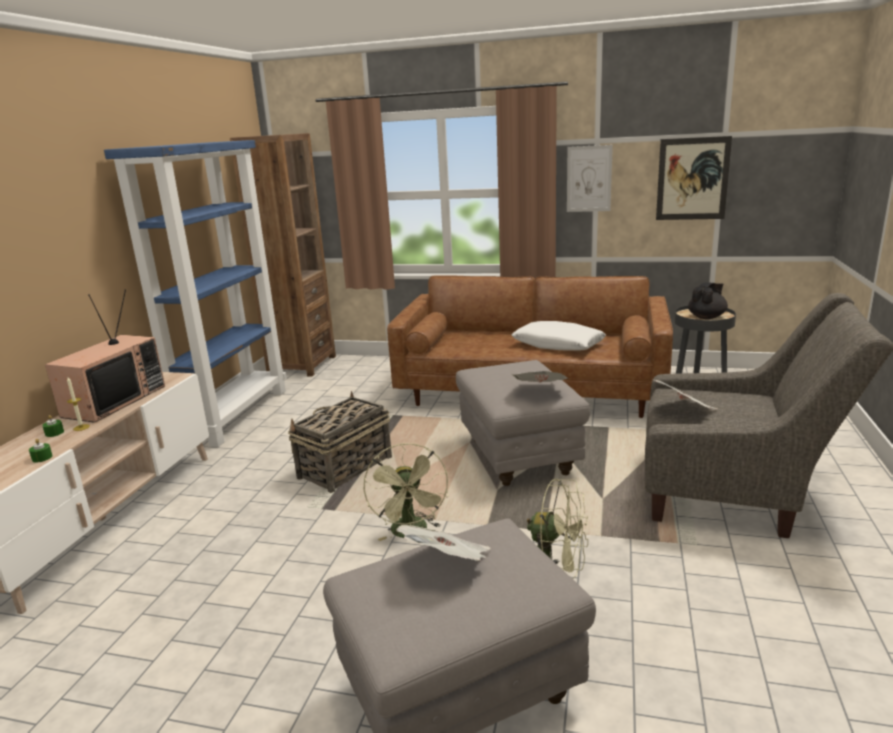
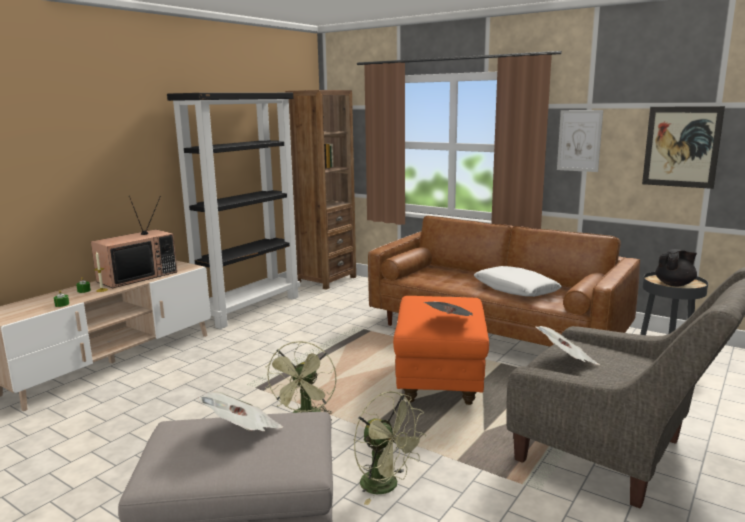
camera: 20 degrees right, 5 degrees down
(235, 415) = (249, 308): blue bookcase -> black bookcase
(344, 468) = (295, 361): basket -> none
(520, 457) = (440, 382): grey ottoman -> orange ottoman

